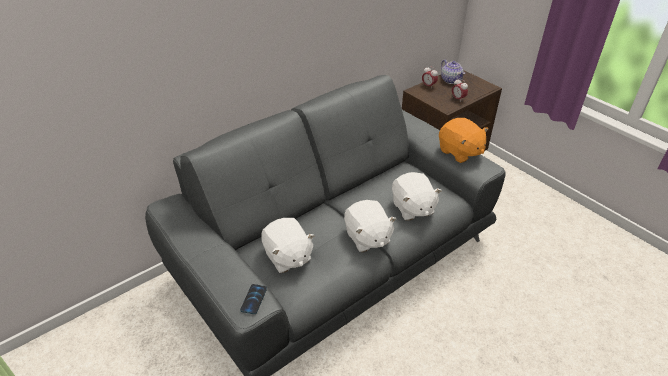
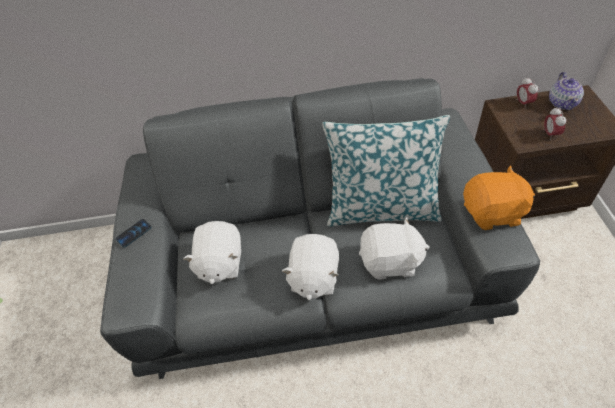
camera: 35 degrees right, 10 degrees up
(254, 299) = (135, 302): phone -> phone (134, 233)
(380, 179) = (382, 208): none -> pillow
(412, 208) = (391, 262): white plush toy -> white plush toy turned 105 degrees counterclockwise
(460, 152) = (493, 213): orange plush toy -> orange plush toy turned 90 degrees counterclockwise

